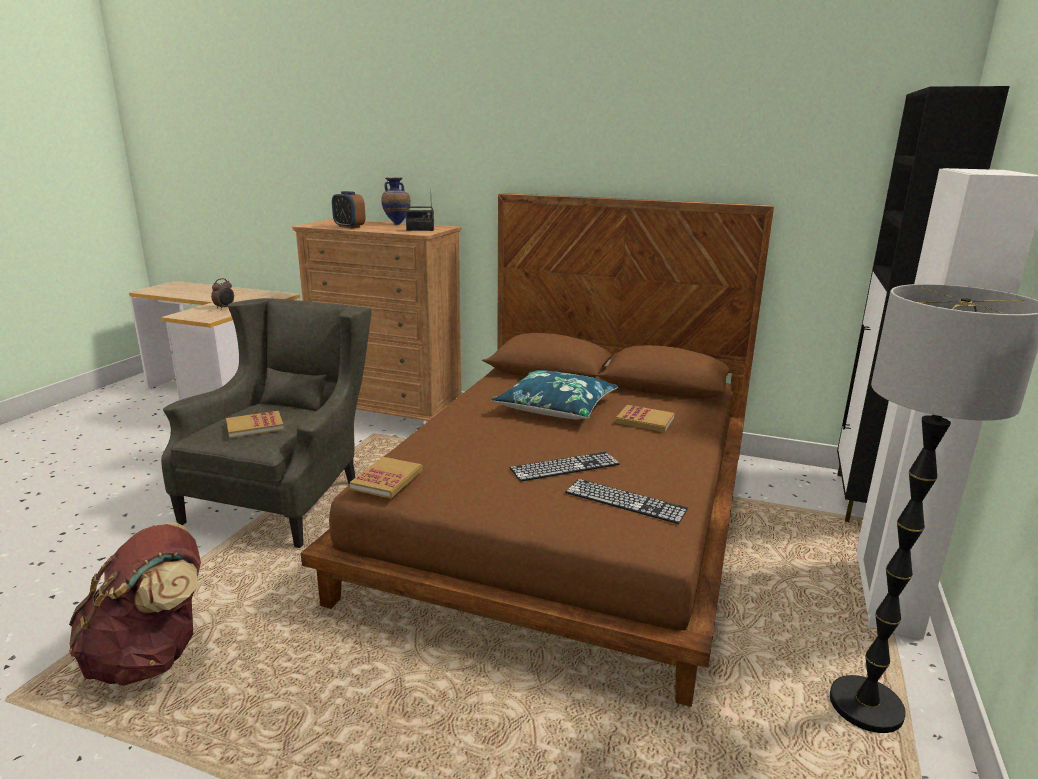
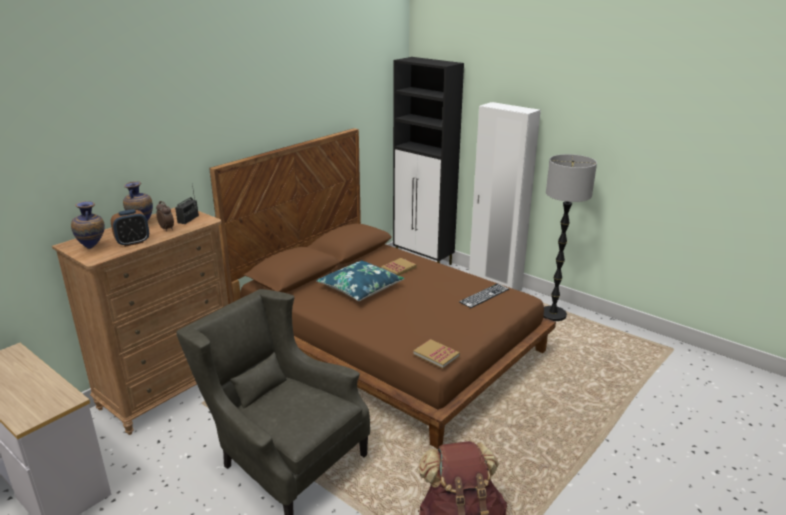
camera: 70 degrees left, 5 degrees up
(225, 308) = (29, 390): alarm clock -> alarm clock (167, 229)
(255, 427) = (305, 408): book -> none
(332, 223) = (93, 247): none -> vase
(564, 466) = (442, 302): keyboard -> none

